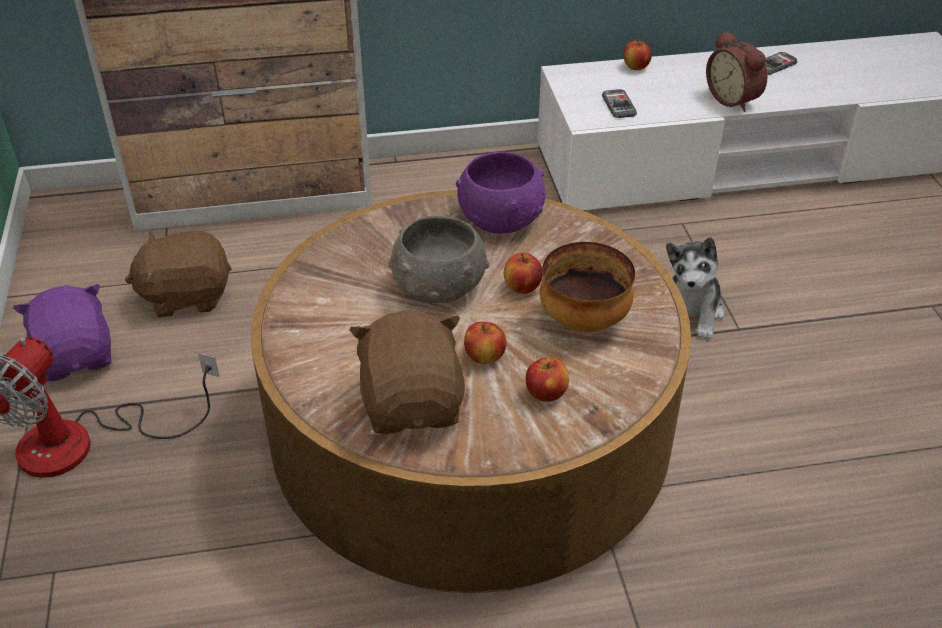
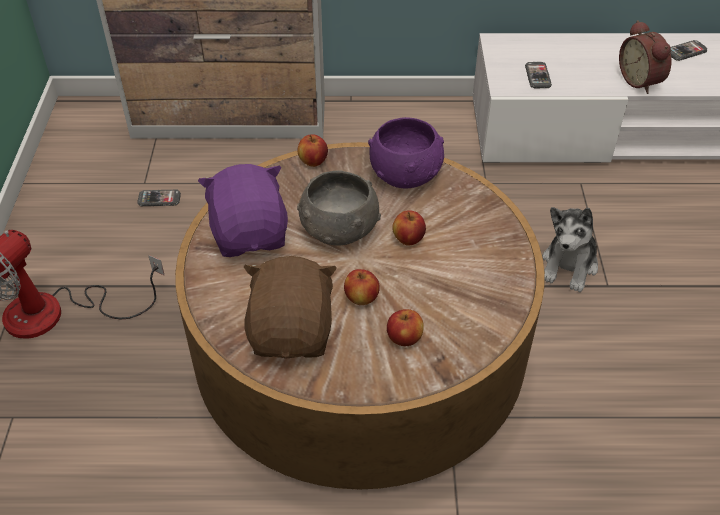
camera: 10 degrees right, 5 degrees up
(77, 357) = (65, 240): purple plush toy -> purple plush toy (250, 234)
(186, 296) = (159, 199): brown plush toy -> phone
(585, 321) = (453, 276): bowl -> none
(636, 67) = (561, 42): apple -> apple (313, 162)

